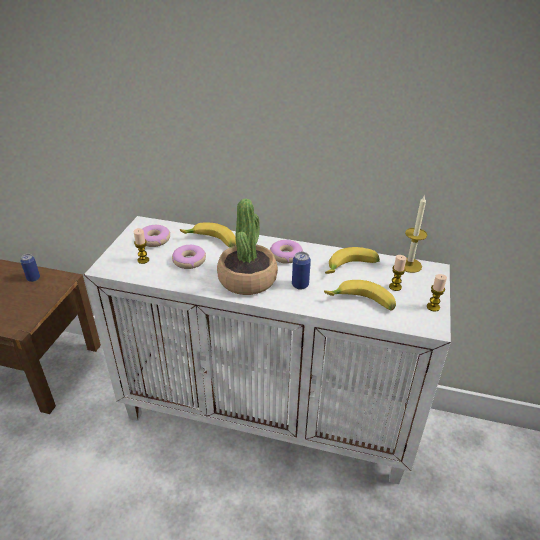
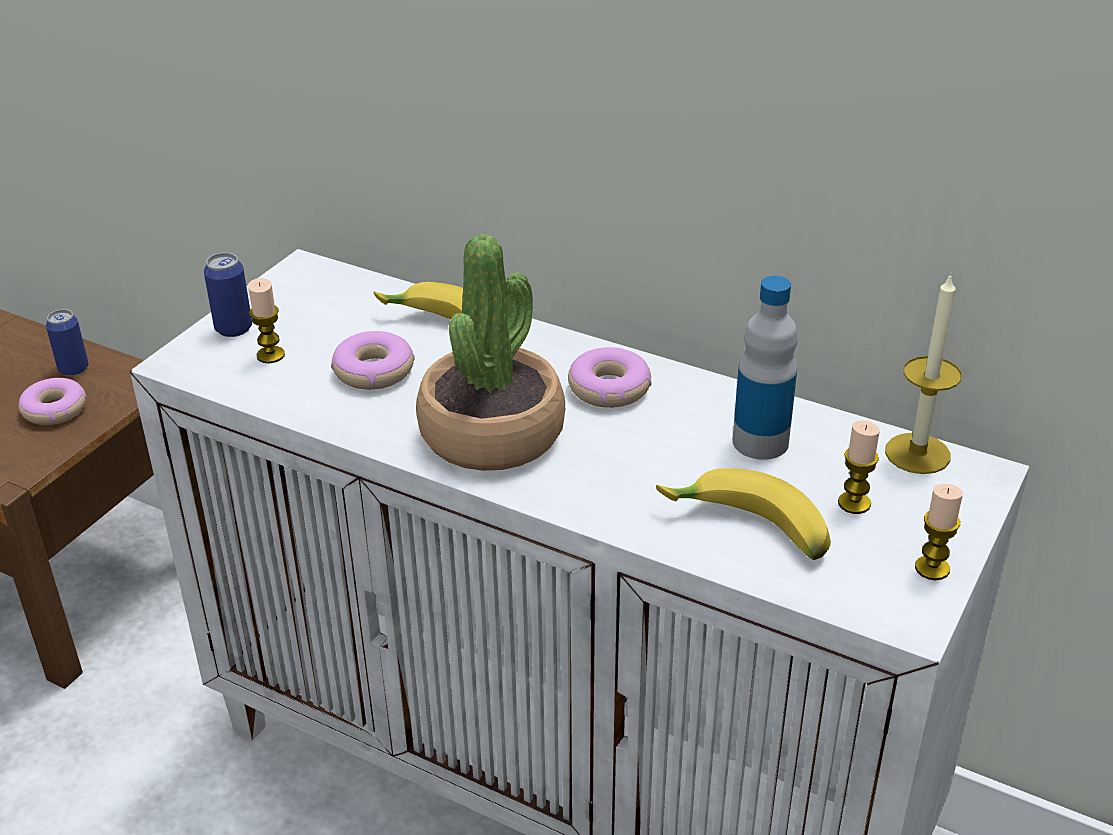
camera: 15 degrees right, 0 degrees up
(154, 240) = (314, 311): donut -> donut (55, 410)
(300, 285) = (613, 464): can -> can (233, 328)
(351, 268) = (760, 442): banana -> bottle

